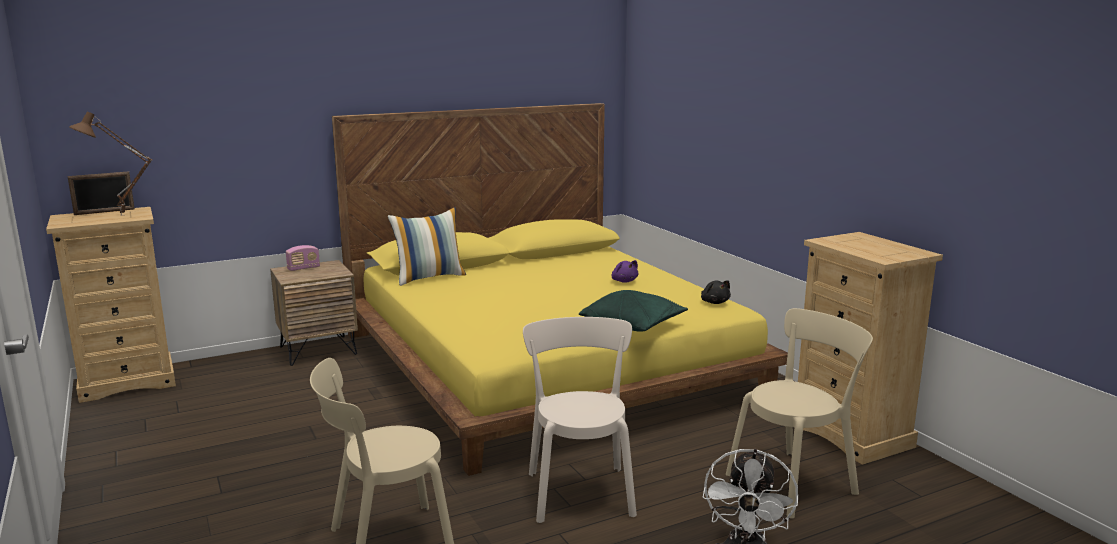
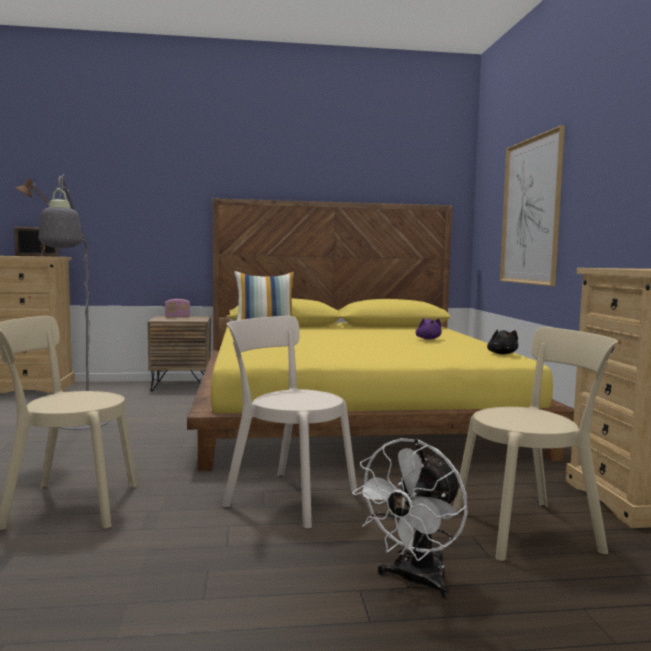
camera: 20 degrees right, 10 degrees down
(272, 438) = (81, 426): none -> grey floor lamp
(579, 490) = (286, 497): beige chair -> beige chair turned 75 degrees counterclockwise
(633, 326) = (398, 358): green pillow -> none
(711, 133) = (530, 211): none -> picture

